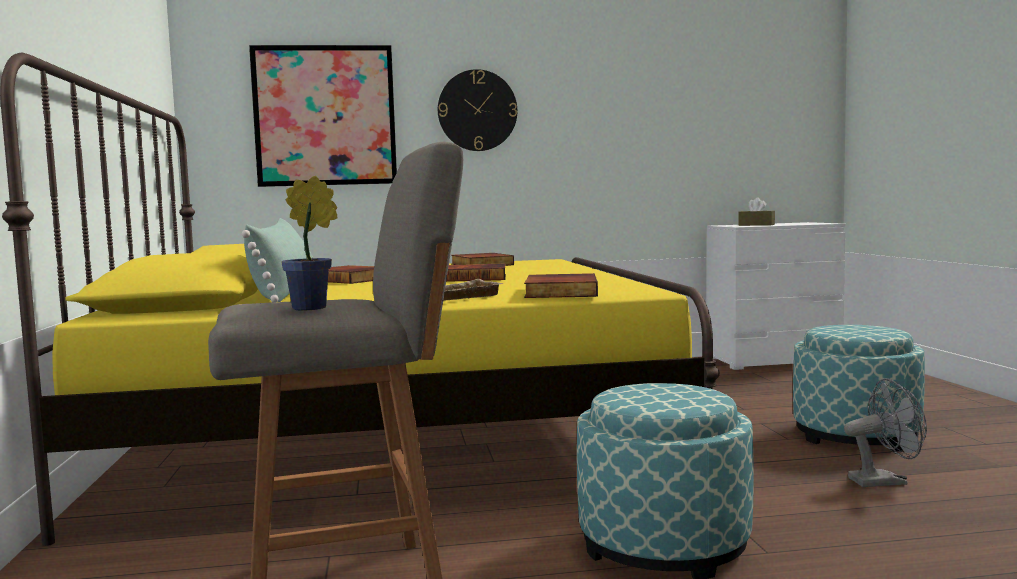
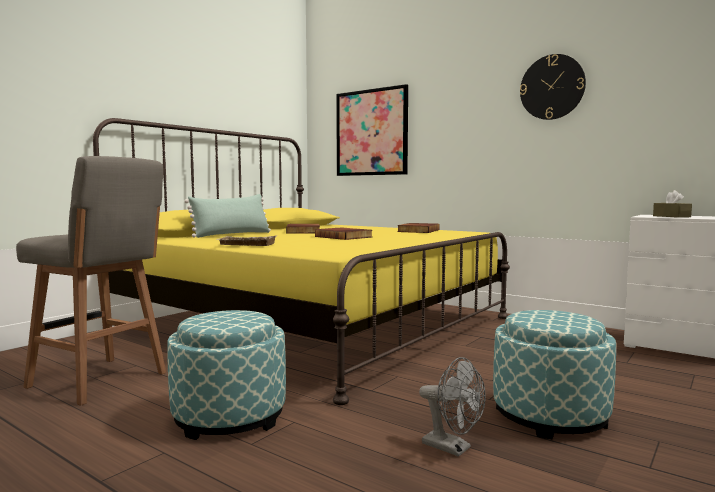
camera: 45 degrees right, 0 degrees up
(314, 308) = (66, 236): potted plant -> none
(477, 110) = (458, 123): wall clock -> wall clock (552, 87)
(559, 292) = (300, 248): book -> none

